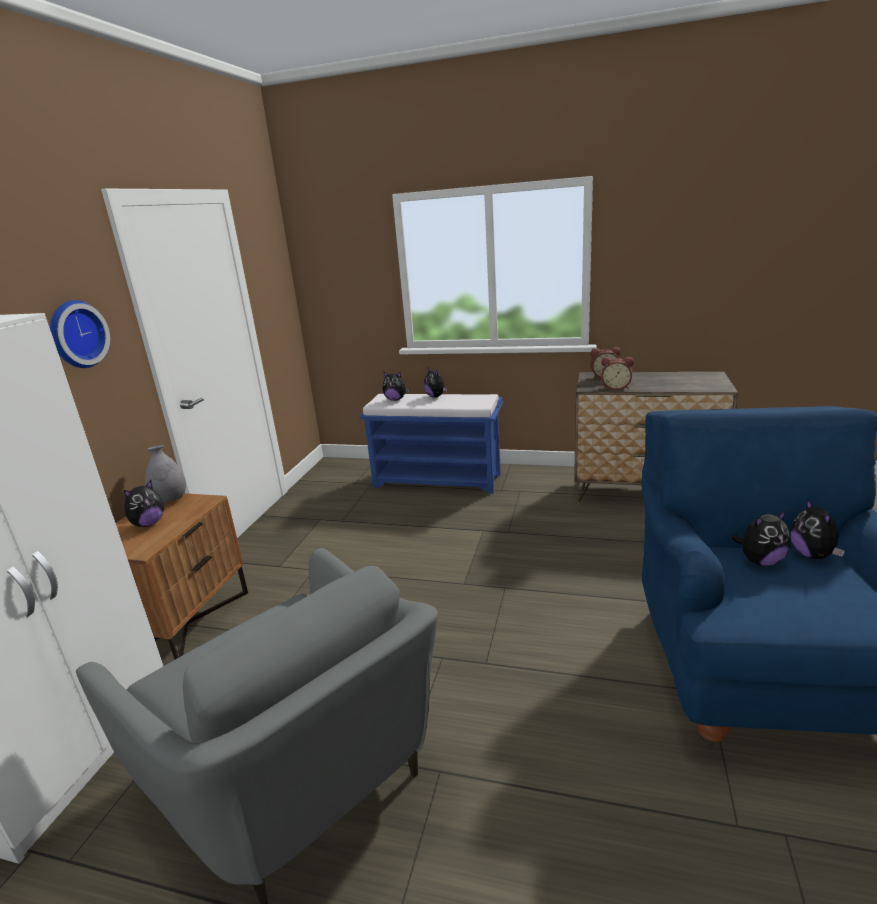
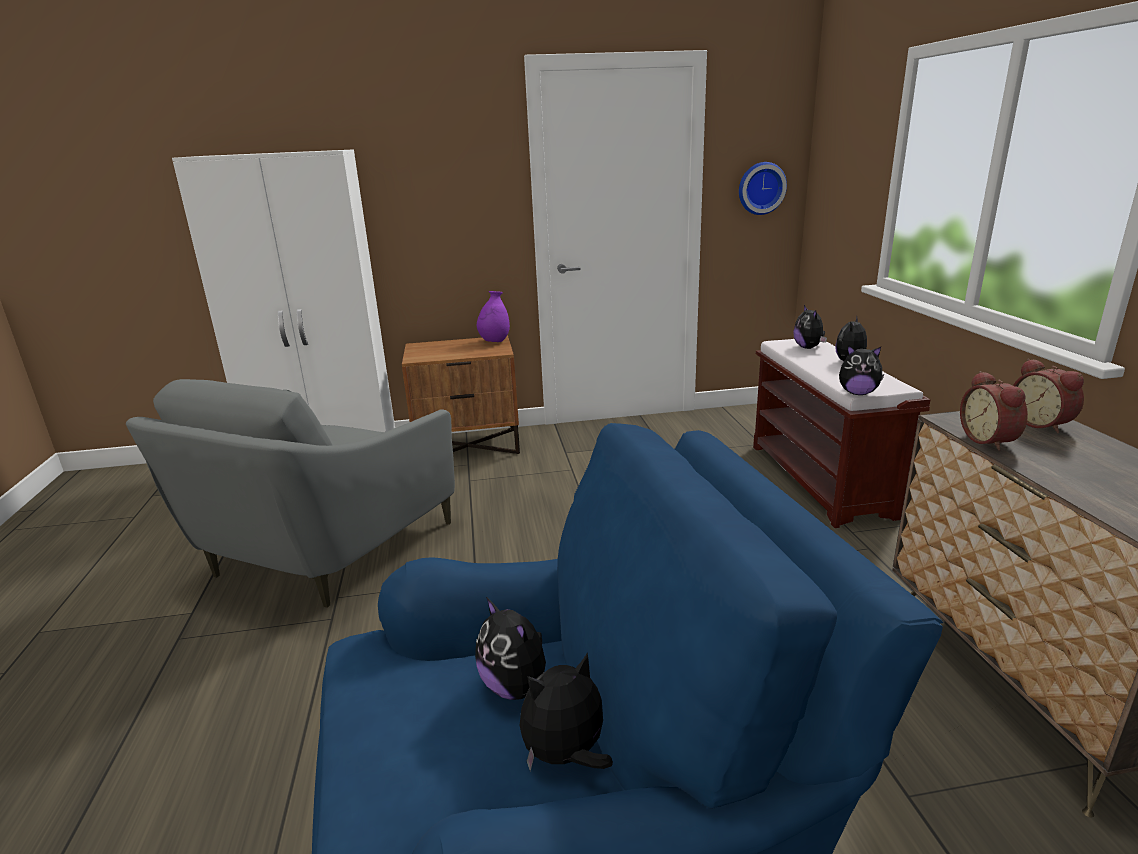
camera: 65 degrees right, 0 degrees up
(75, 334) = (458, 179): wall clock -> wall clock (760, 188)
(148, 524) = (454, 348): plush toy -> plush toy (857, 393)
(170, 500) = (494, 341): grey vase -> purple vase
(438, 480) = (821, 480): blue bench -> brown bench

